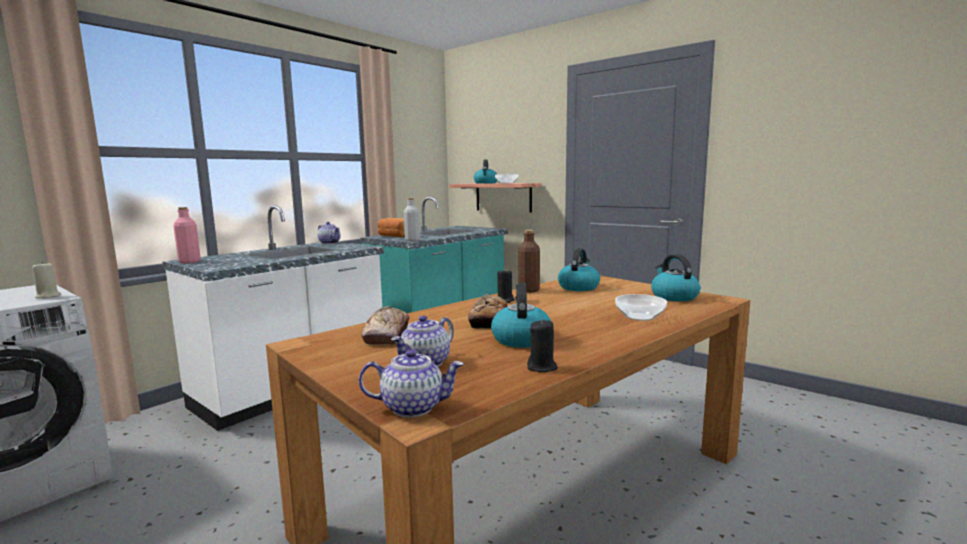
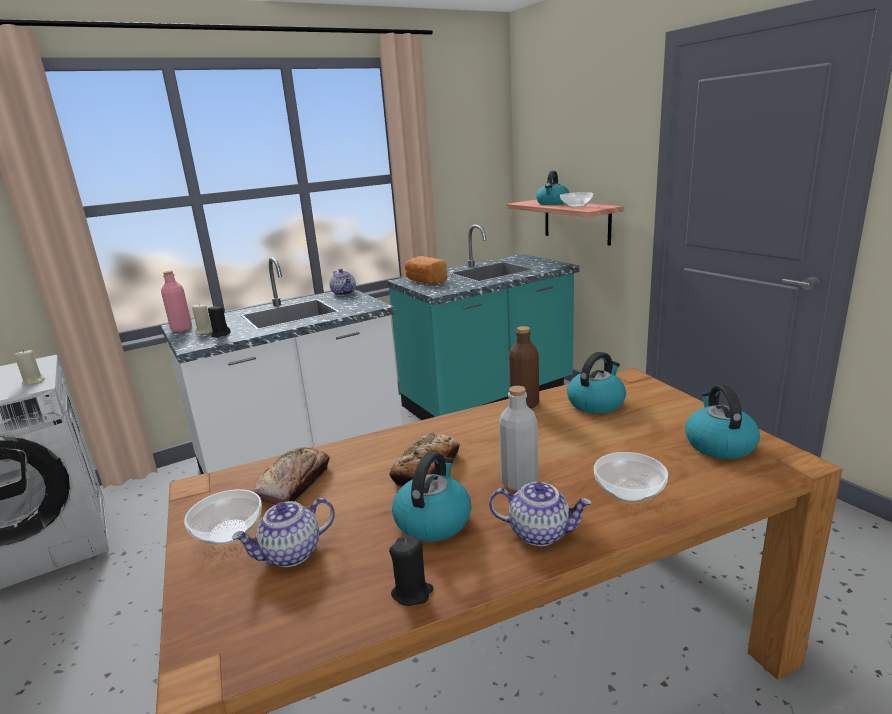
camera: 20 degrees right, 10 degrees up
(217, 262) = (204, 332): none -> beige candle
(356, 360) = (228, 531): none -> bowl
(412, 240) = (437, 292): grey bottle -> grey bottle (519, 482)
(413, 407) = (214, 646): teapot -> teapot (540, 532)
(505, 300) = (478, 424): black candle -> black candle (220, 334)

